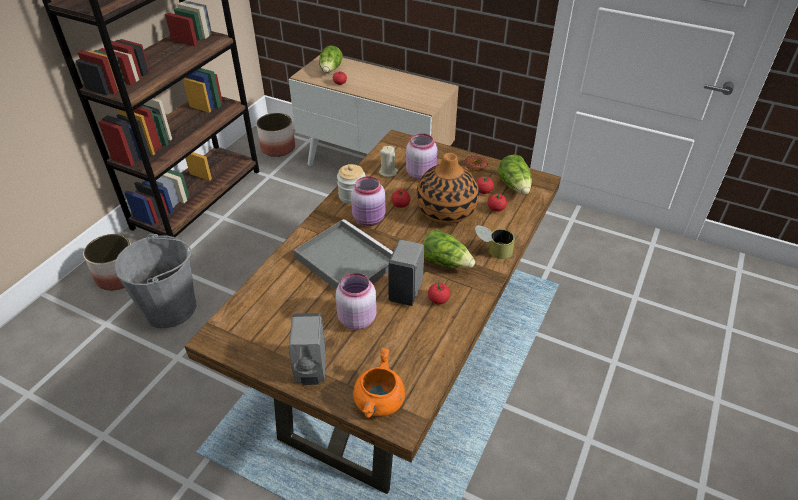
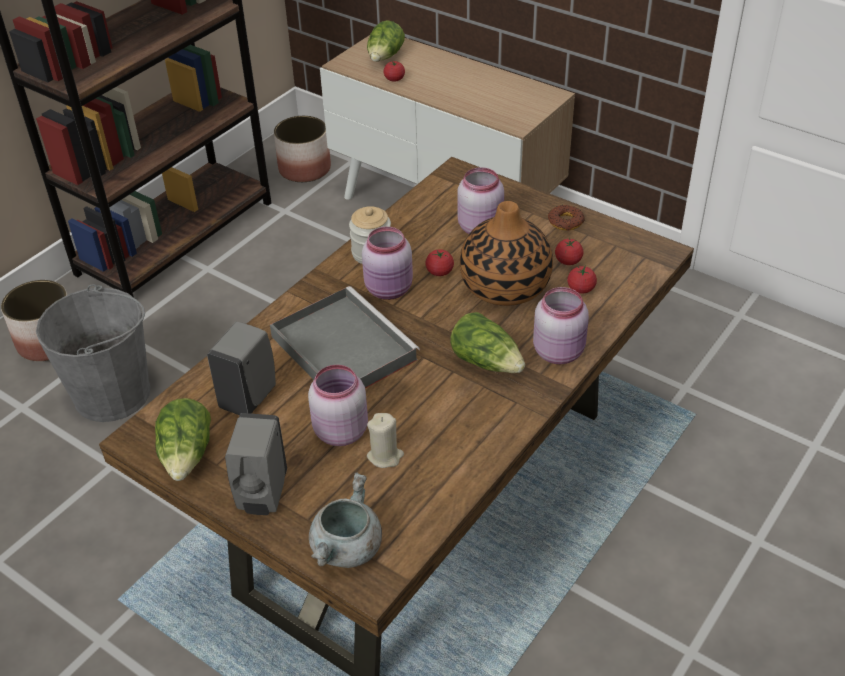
camera: 10 degrees right, 0 degrees up
(379, 402) = (347, 549): orange cooking pot -> grey cooking pot
(388, 172) = (432, 221): beige candle -> beige candle (385, 456)
(406, 291) = (419, 399): grey soap dispenser -> grey soap dispenser (250, 397)
(438, 300) = (463, 415): tomato -> none
(492, 251) = (559, 351): can -> pink jar
(515, 186) = (618, 257): lettuce -> lettuce (187, 455)

